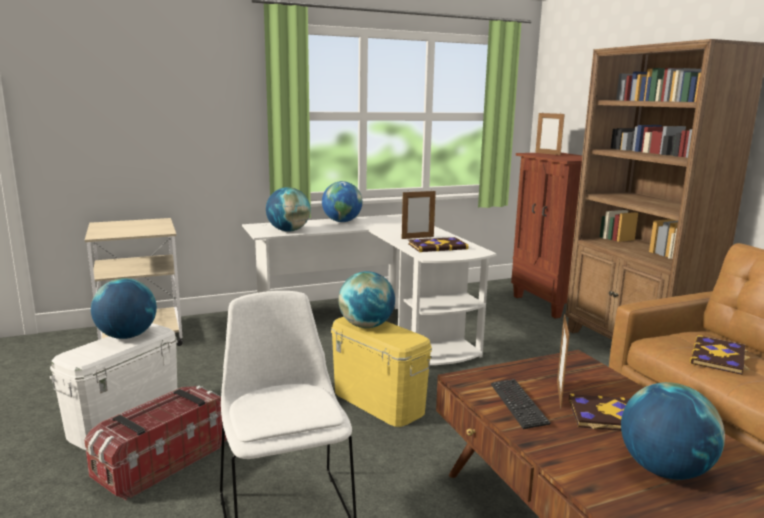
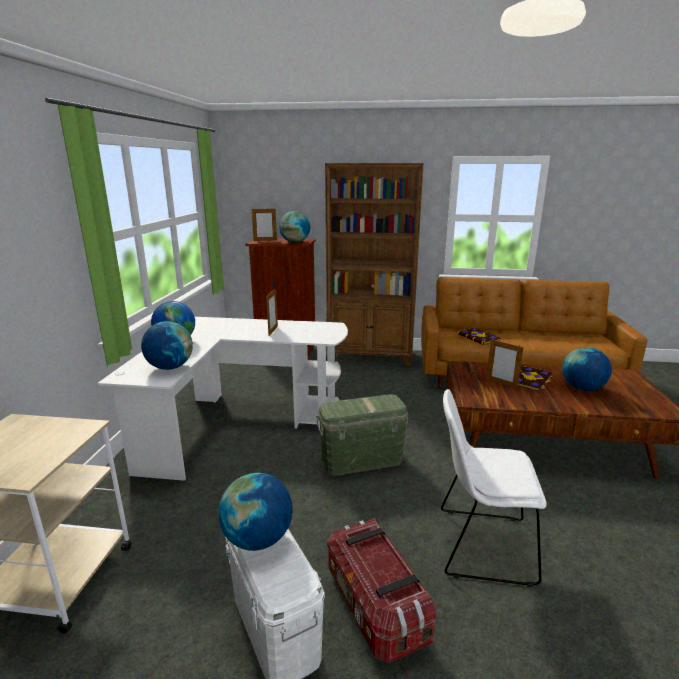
camera: 60 degrees left, 5 degrees up
(366, 326) = (353, 408): globe -> globe (295, 242)
(379, 402) = (361, 460): yellow storage box -> green storage box
(437, 246) = (306, 332): book -> none
(518, 404) = (509, 397): keyboard -> none

